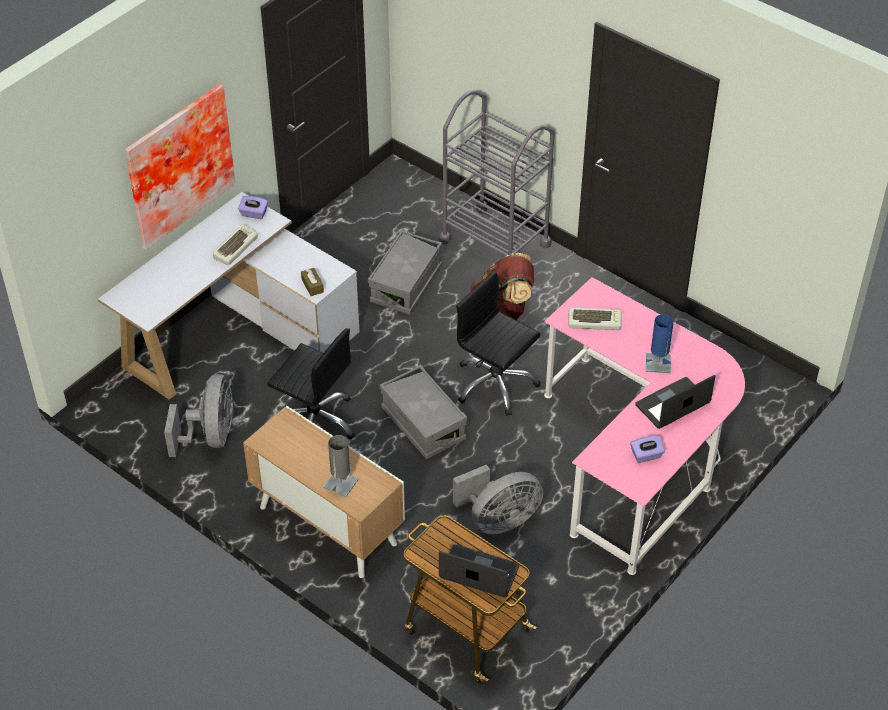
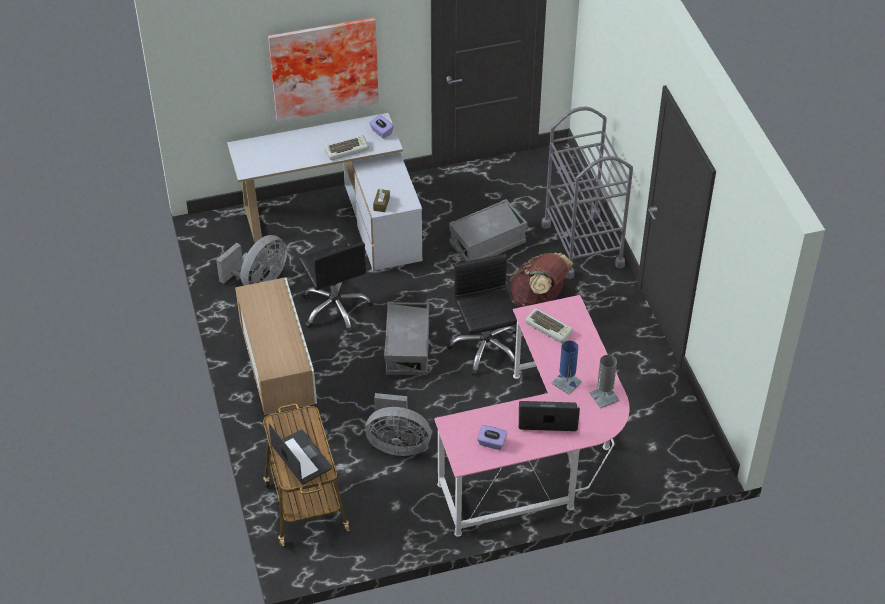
camera: 35 degrees right, 0 degrees up
(341, 483) = (271, 348): grey table lamp -> grey table lamp (604, 397)

